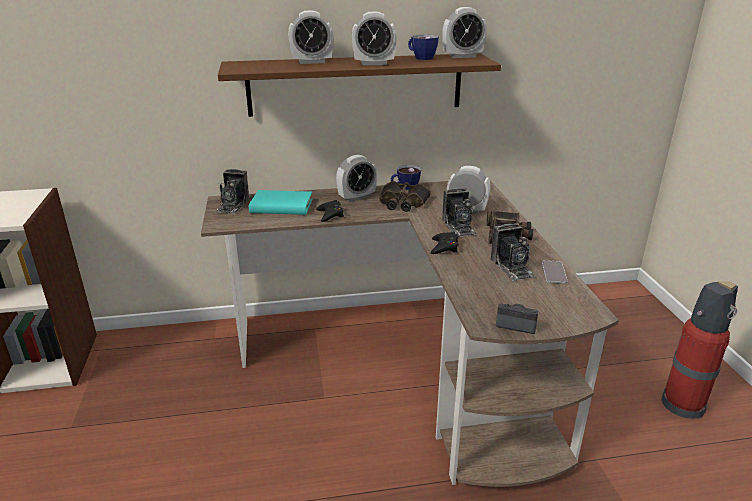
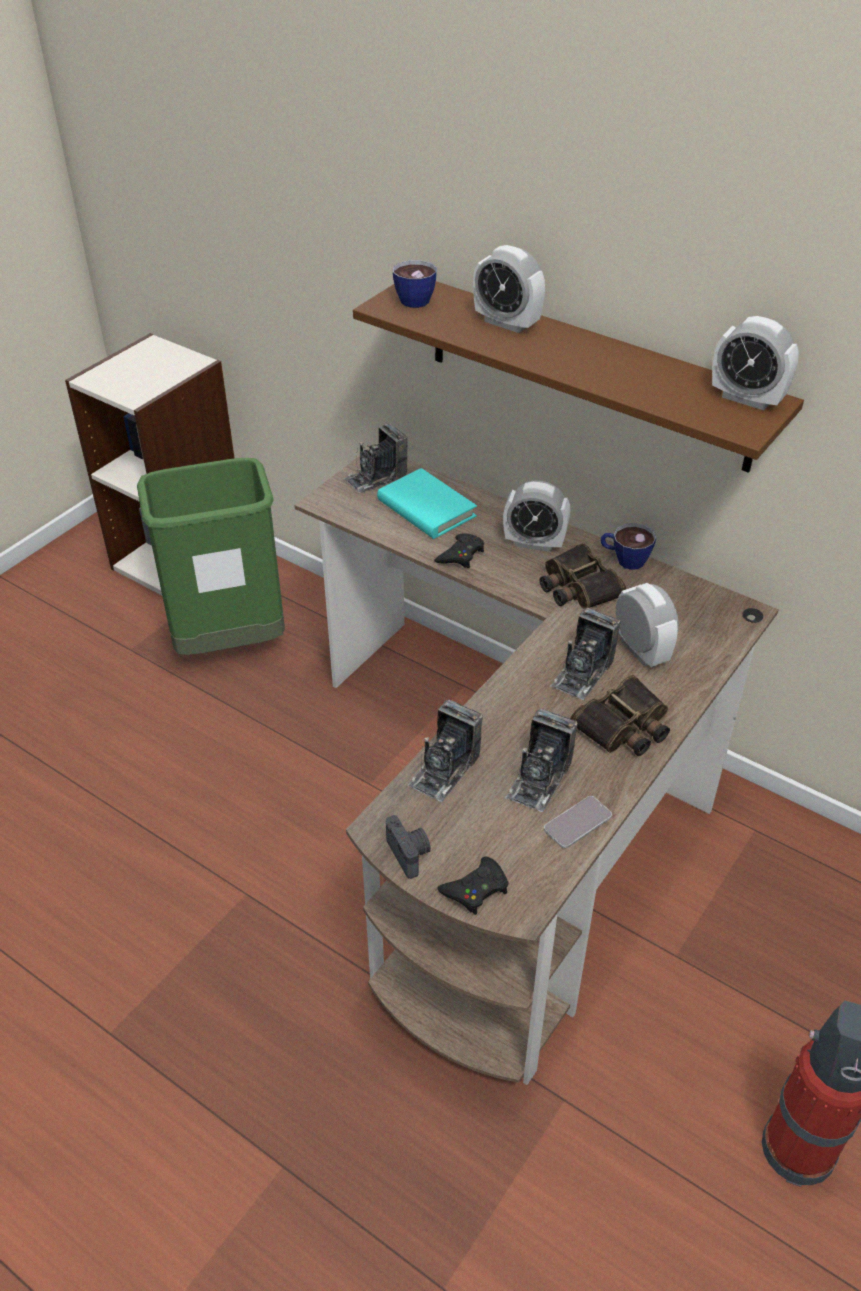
camera: 45 degrees right, 15 degrees up
(146, 384) = (229, 643): none -> green trash can
(374, 63) = (576, 364): alarm clock -> none
(421, 57) = (675, 374): cup -> cup (415, 298)
(444, 247) = (512, 693): black game controller -> black game controller (476, 889)
(469, 287) = (444, 770): none -> camera

